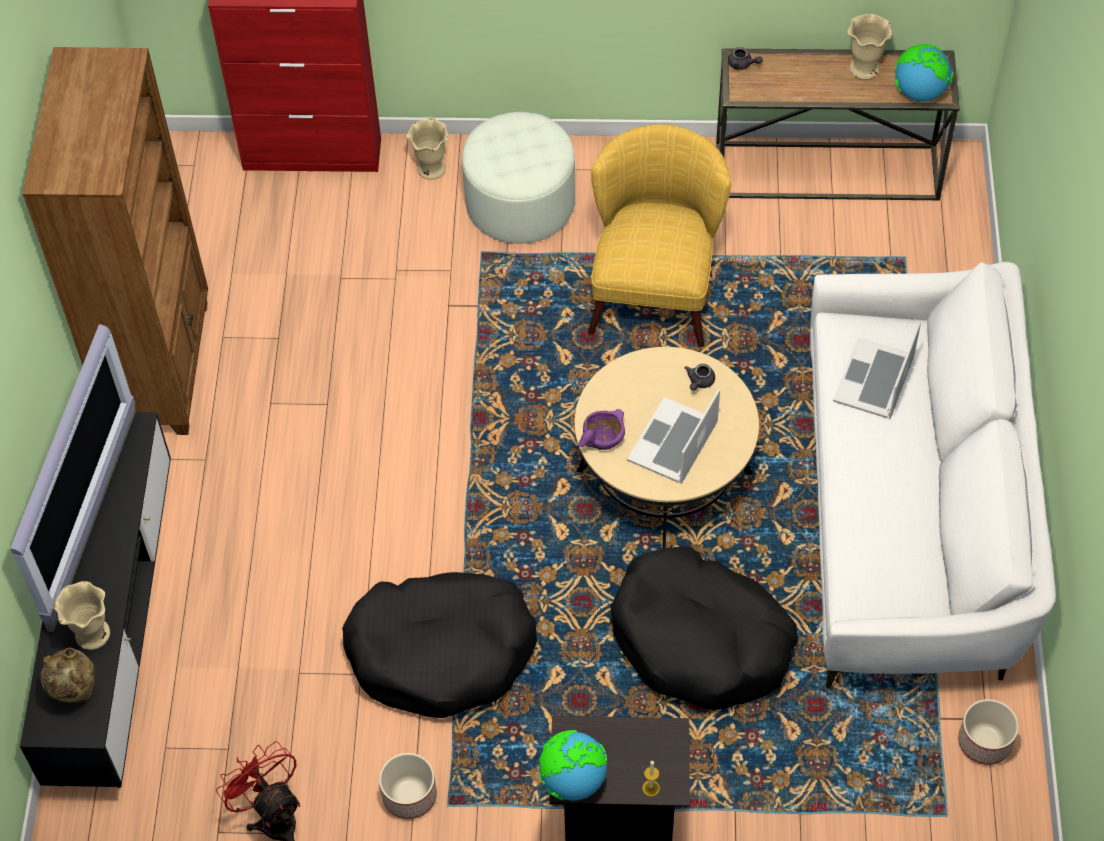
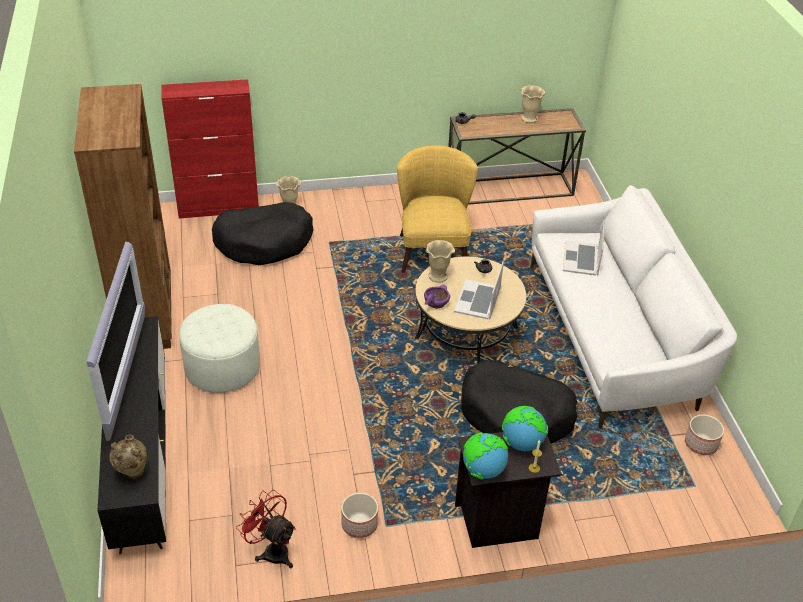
camera: 15 degrees left, 15 degrees down
(92, 634) = (137, 438): beige vase -> beige vase (438, 276)
(442, 652) = (359, 441): black dog bed -> black dog bed (264, 242)
(520, 203) = (345, 218): white ottoman -> white ottoman (222, 367)
(919, 92) = (562, 125): globe -> globe (522, 443)

